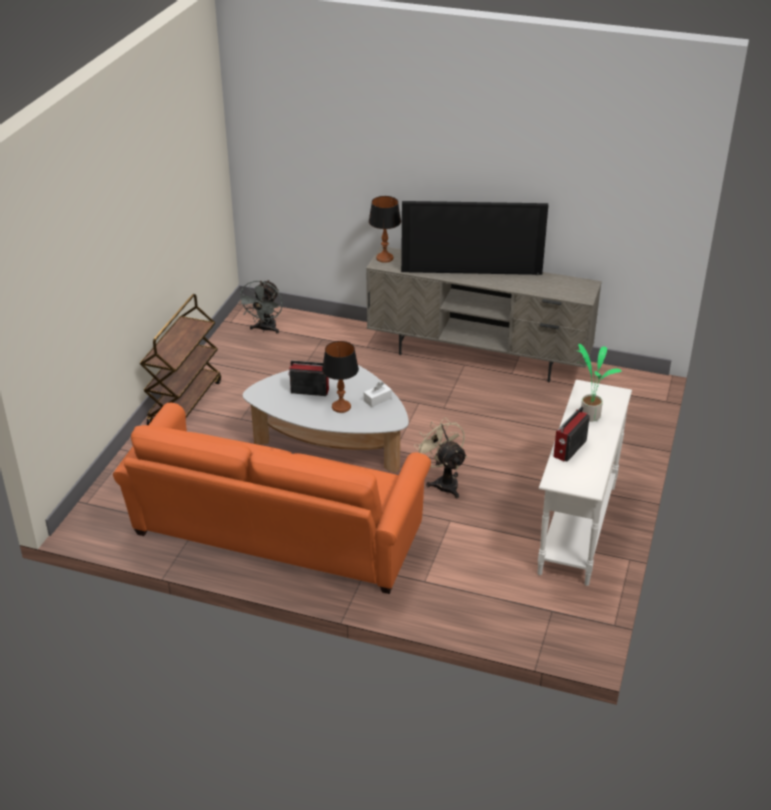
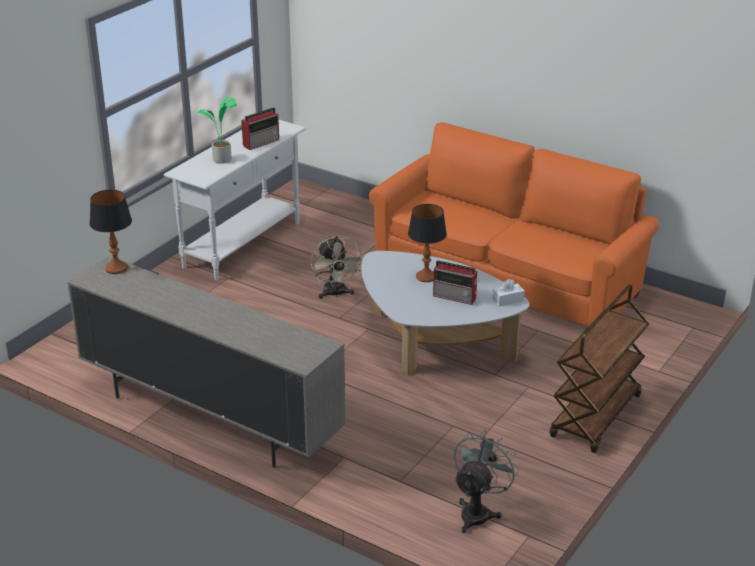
camera: 165 degrees left, 5 degrees down
(377, 399) = (385, 278): white tissue box -> white tissue box (508, 300)
(384, 258) = (311, 353): table lamp -> table lamp (116, 268)
(472, 269) = (208, 320): television -> none

